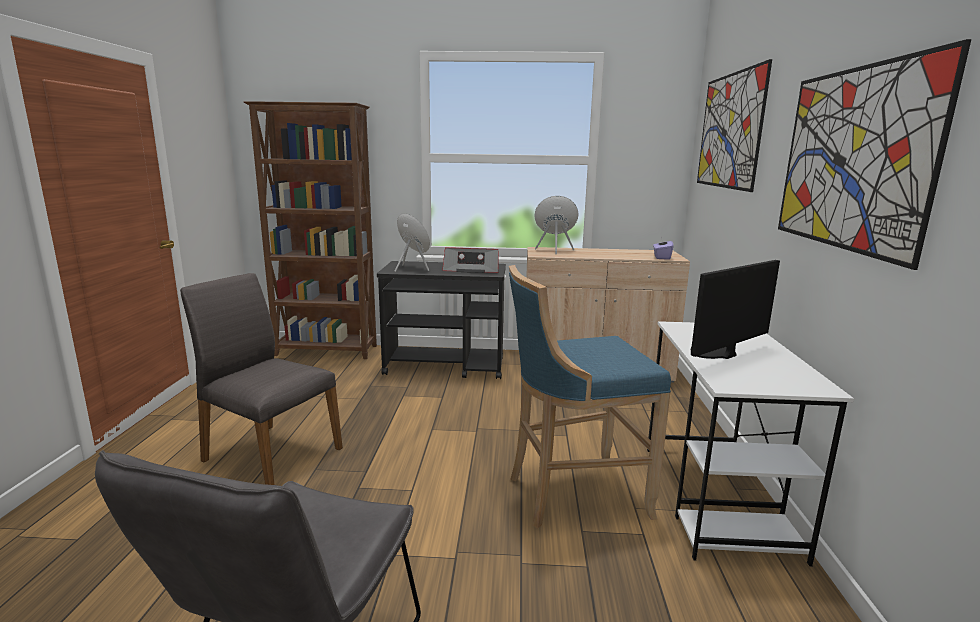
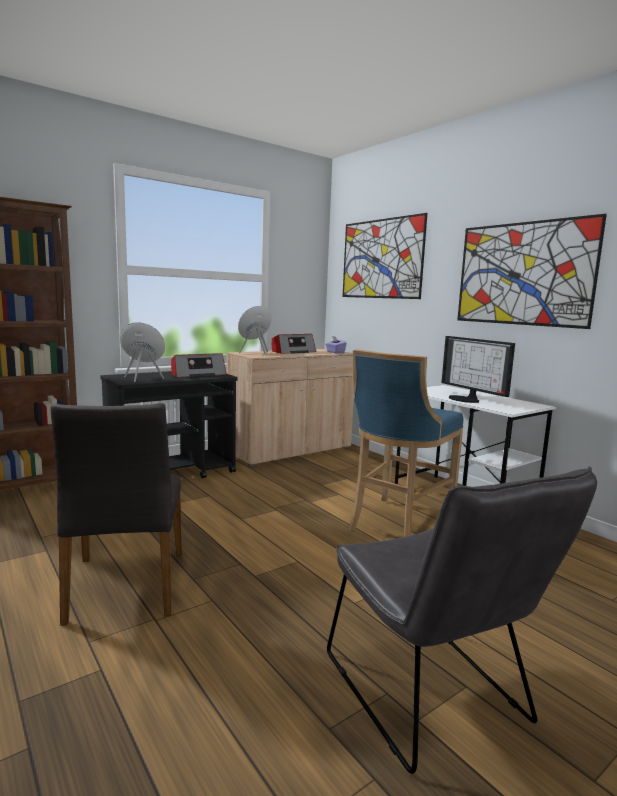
camera: 40 degrees left, 5 degrees down
(270, 455) = (125, 586): grey chair -> grey chair turned 90 degrees counterclockwise
(606, 252) = (293, 352): none -> radio
(717, 353) = (466, 399): monitor -> monitor turned 45 degrees counterclockwise

